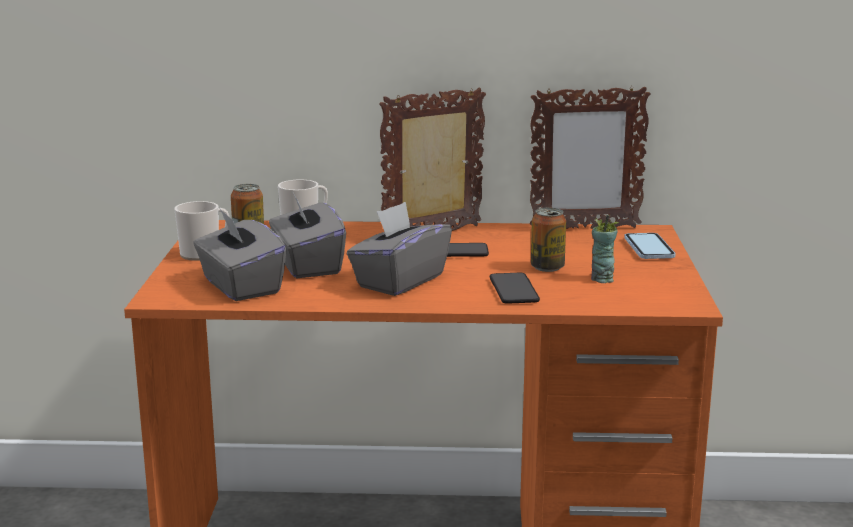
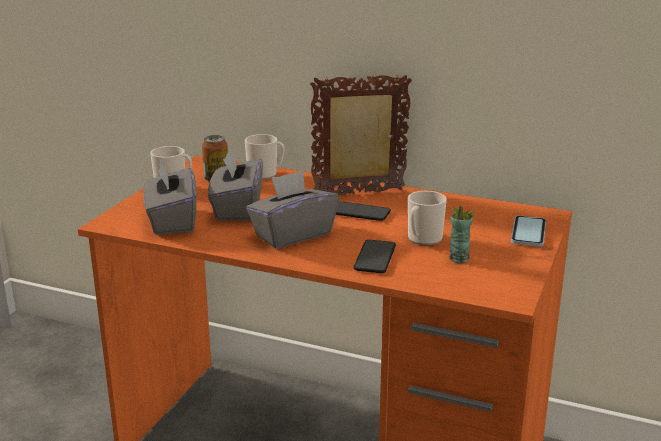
camera: 20 degrees right, 5 degrees up
(547, 267) = (422, 239): can -> mug
(584, 228) = (489, 204): picture frame -> none

